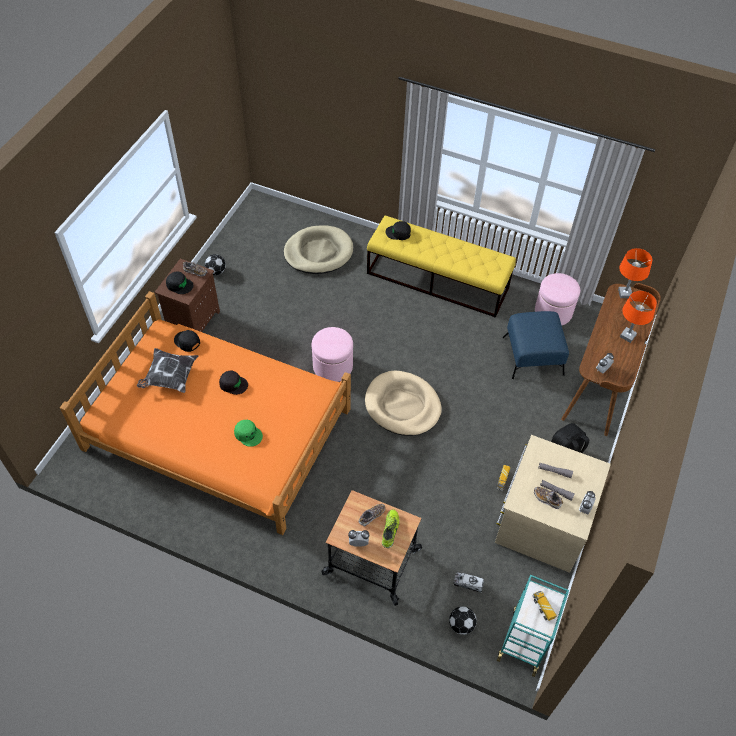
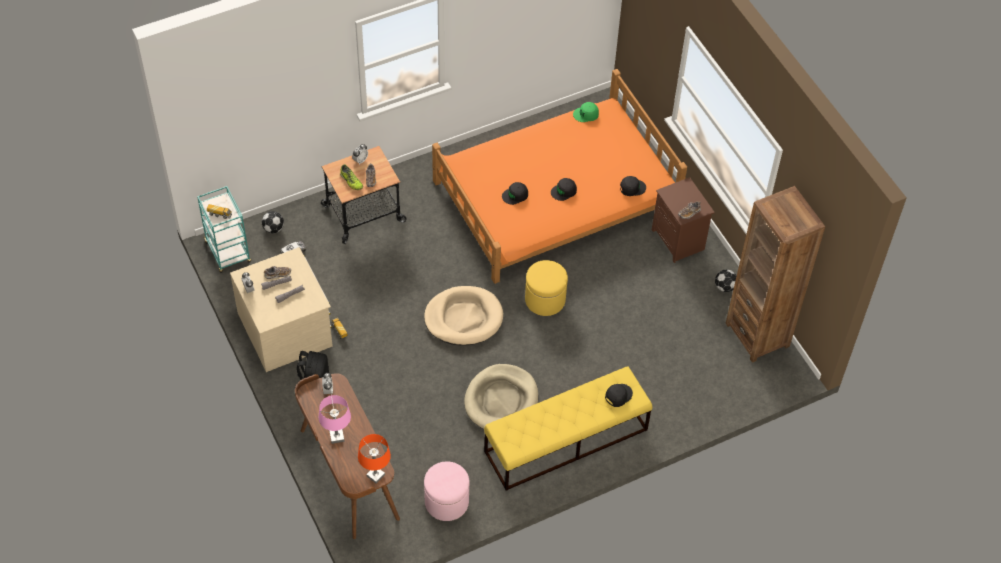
camera: 130 degrees right, 0 degrees up
(169, 377) = (606, 160): pillow -> none
(179, 285) = (683, 195): black cap -> black cap (515, 195)
(244, 233) = (757, 335): none -> brown bookcase
(248, 434) = (511, 174): green cap -> green cap (586, 114)
(318, 252) = (683, 374): beige dog bed -> beige dog bed (501, 400)
(332, 366) = (545, 299): pink ottoman -> yellow ottoman
(532, 356) = (419, 444): blue ottoman -> none
(627, 336) = (337, 437): orange table lamp -> pink table lamp

